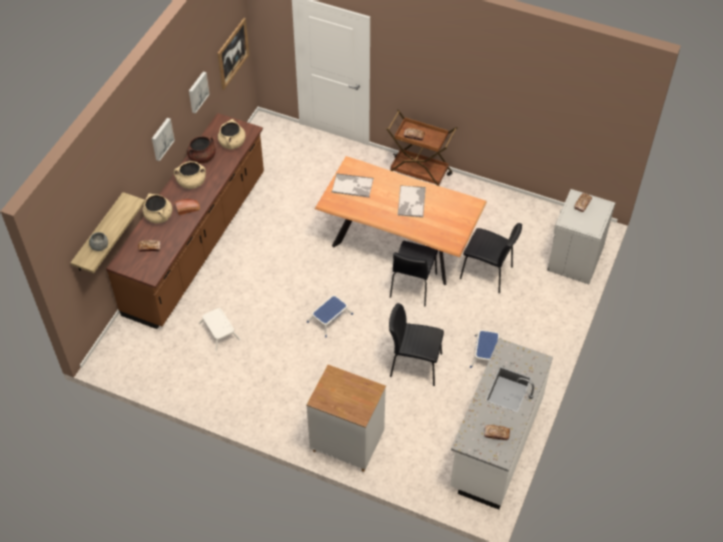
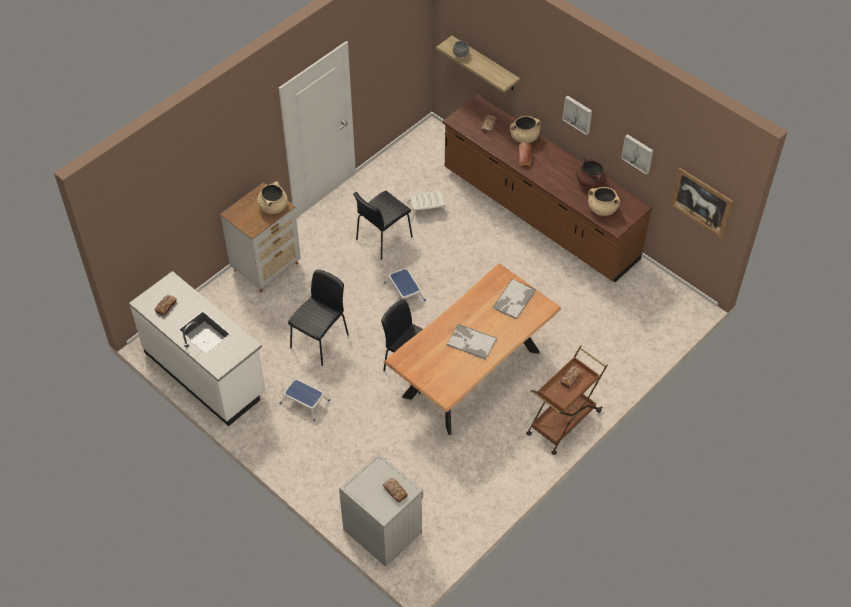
camera: 110 degrees right, 0 degrees up
(191, 182) = (558, 168): beige cooking pot -> beige cooking pot (273, 206)
(488, 273) = (400, 440): black chair -> black chair (382, 239)

